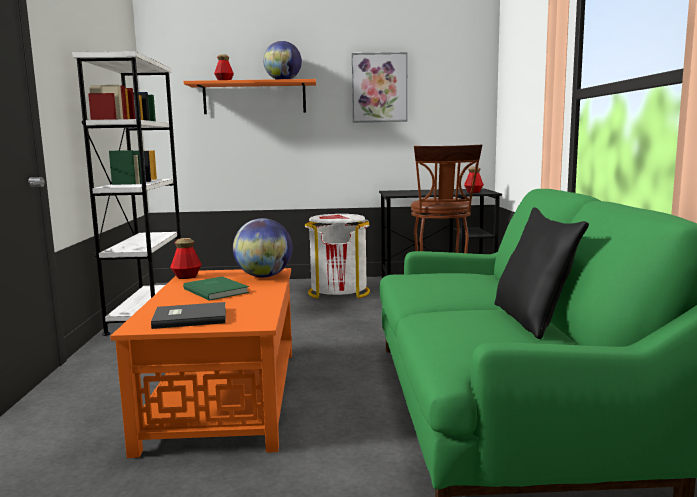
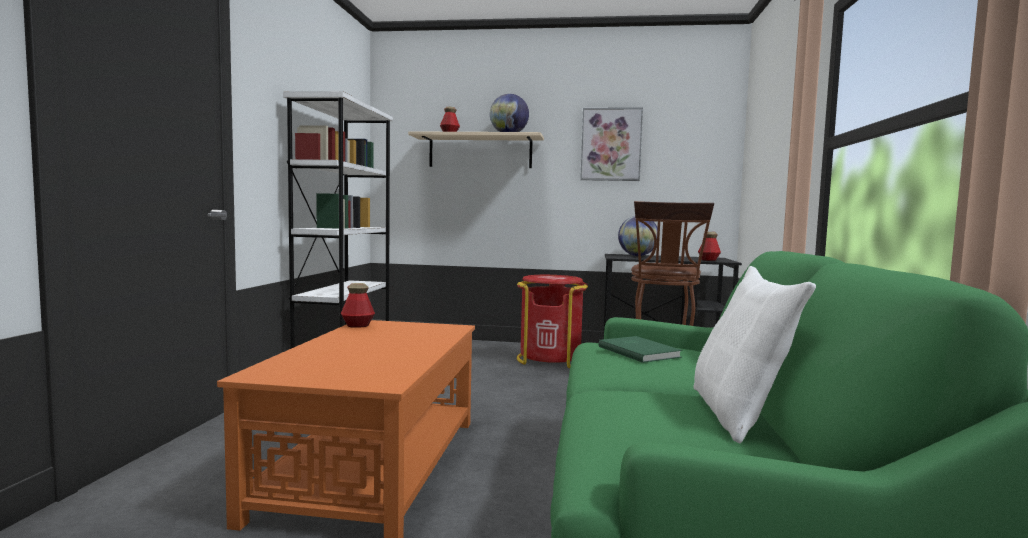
camera: 10 degrees right, 5 degrees down
(189, 318) = (318, 369): grey book -> none
(217, 290) = (376, 342): green book -> green book (639, 351)
(254, 98) = (480, 152): orange shelf -> beige shelf
(264, 276) = (438, 332): globe -> globe (637, 255)
(339, 292) = (550, 360): white trash can -> red trash can
(533, 320) = (739, 414): black pillow -> white pillow

